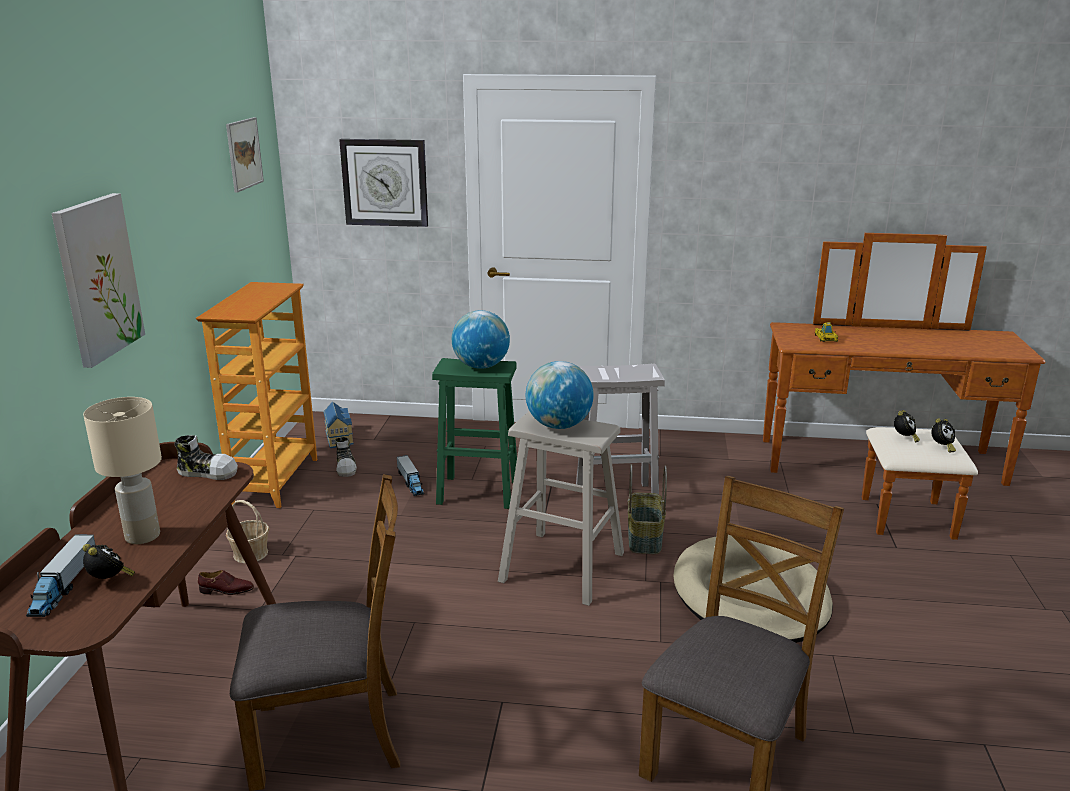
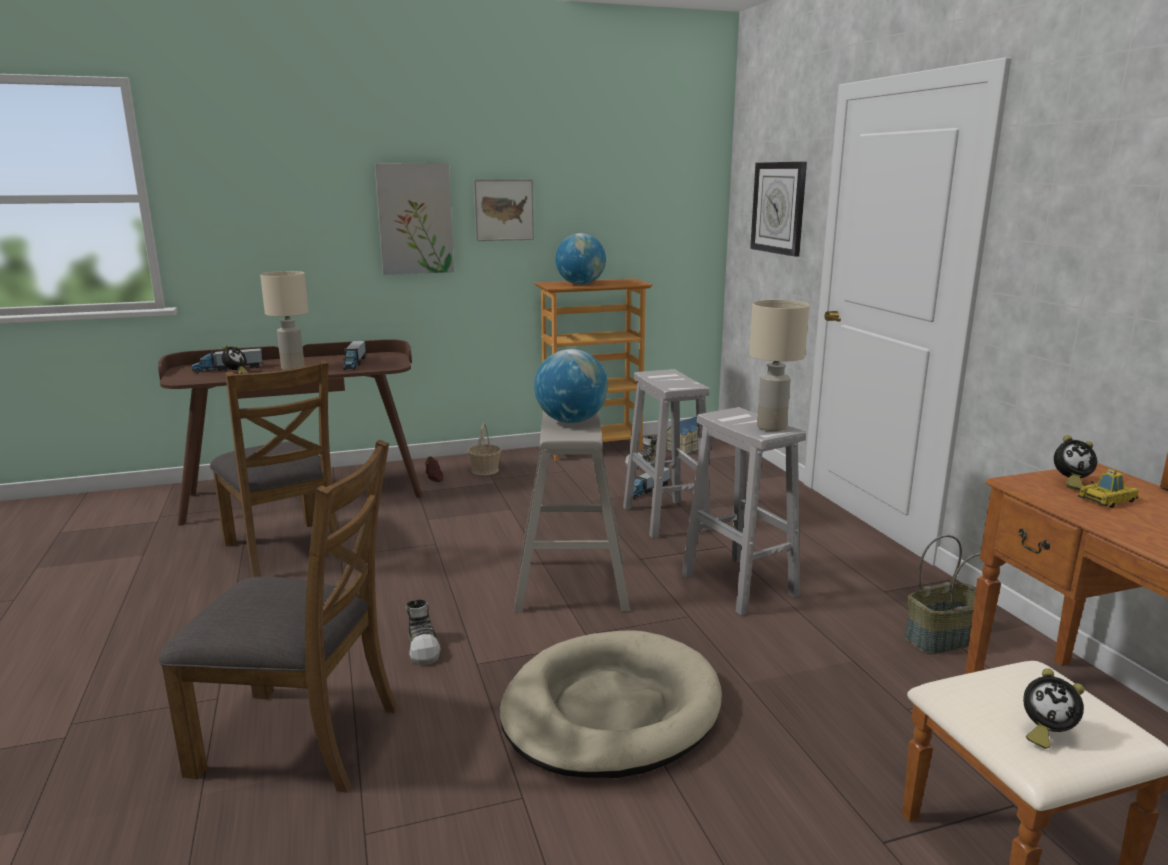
camera: 65 degrees right, 5 degrees down
(180, 493) = (354, 363): none -> toy truck
(208, 472) = (388, 362): shoe -> shoe (424, 647)
(244, 154) = (657, 167): picture -> picture (504, 210)
(480, 492) = (666, 519): green stool -> white stool
(481, 366) = (675, 381): globe -> globe (580, 284)
(639, 369) = (770, 427): none -> beige table lamp
(645, 538) = (672, 618): basket -> basket (944, 639)
(904, 438) = (1018, 687): alarm clock -> alarm clock (1069, 483)

